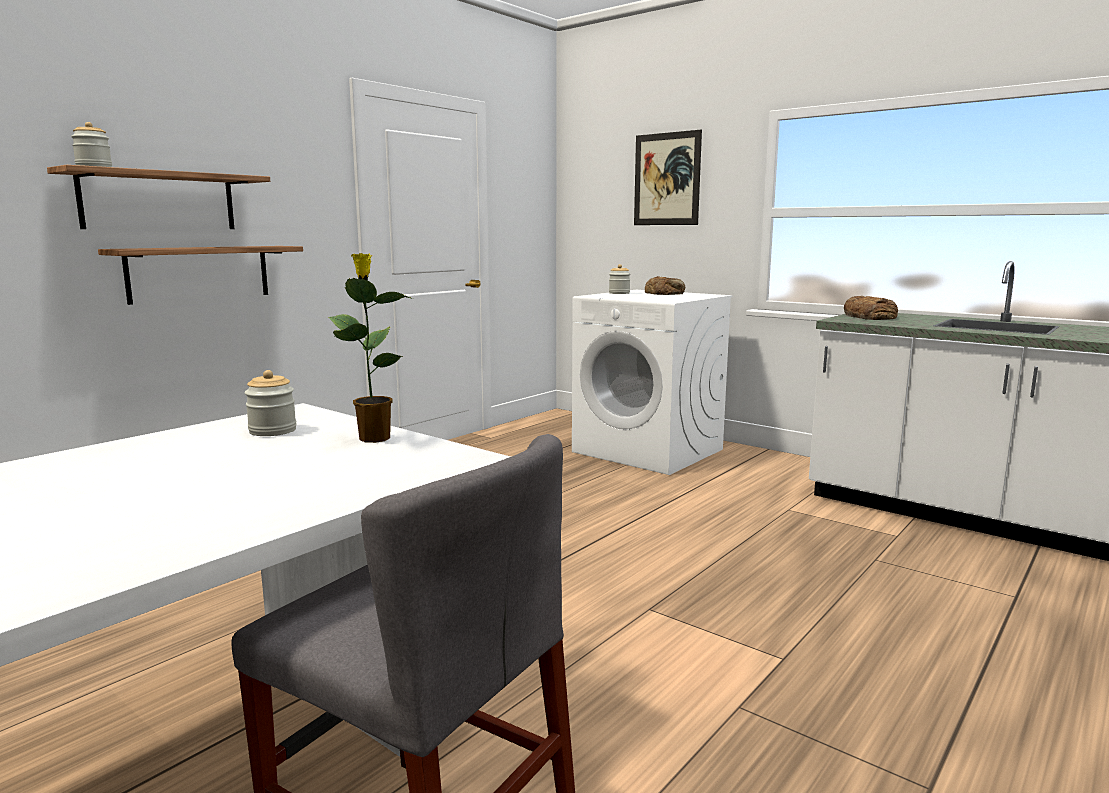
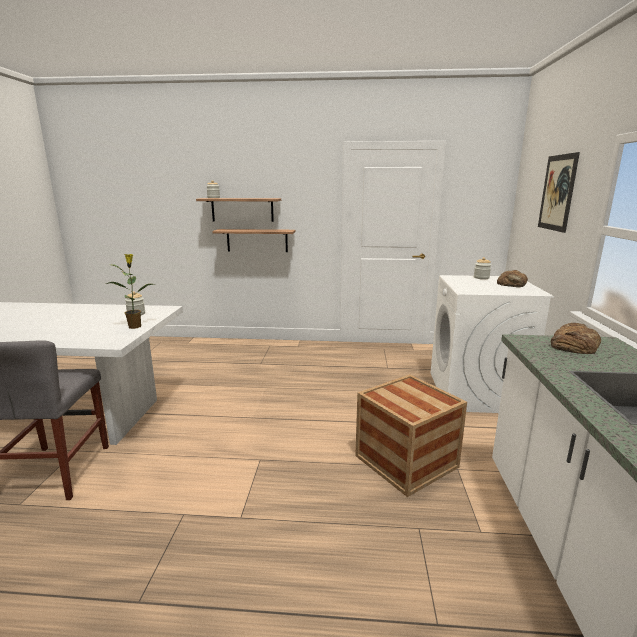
camera: 55 degrees right, 5 degrees up
(750, 526) = (406, 461): none -> crate

